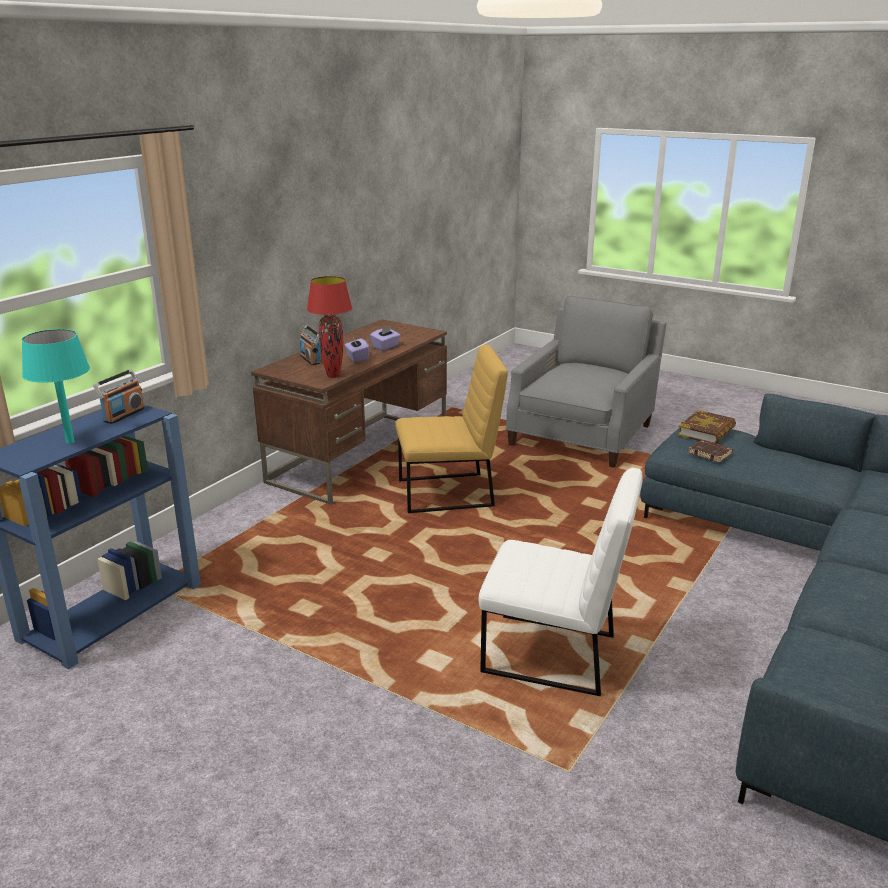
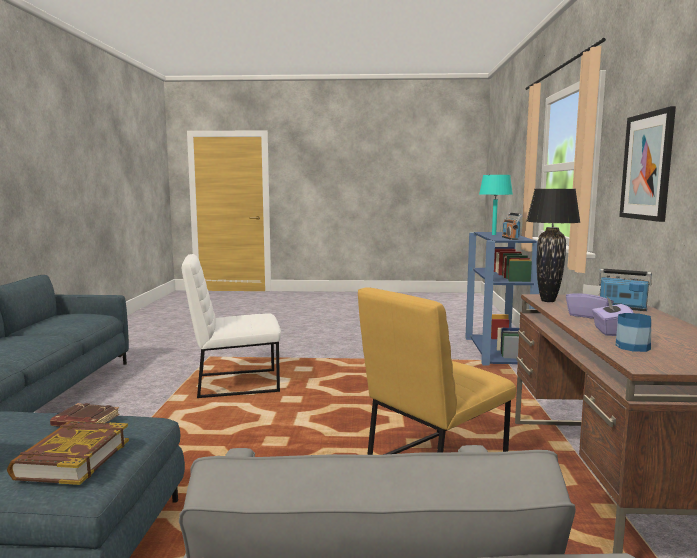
camera: 150 degrees right, 15 degrees down
(250, 253) = (647, 166): none -> picture
(333, 376) = (547, 301): red table lamp -> black table lamp
(406, 338) = (633, 347): none -> bottle

